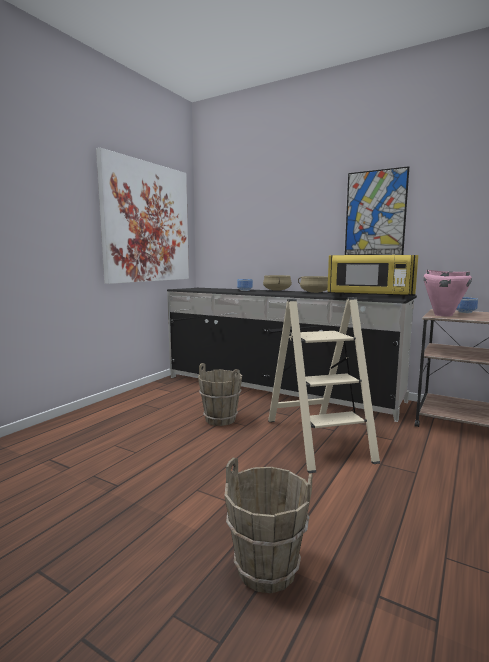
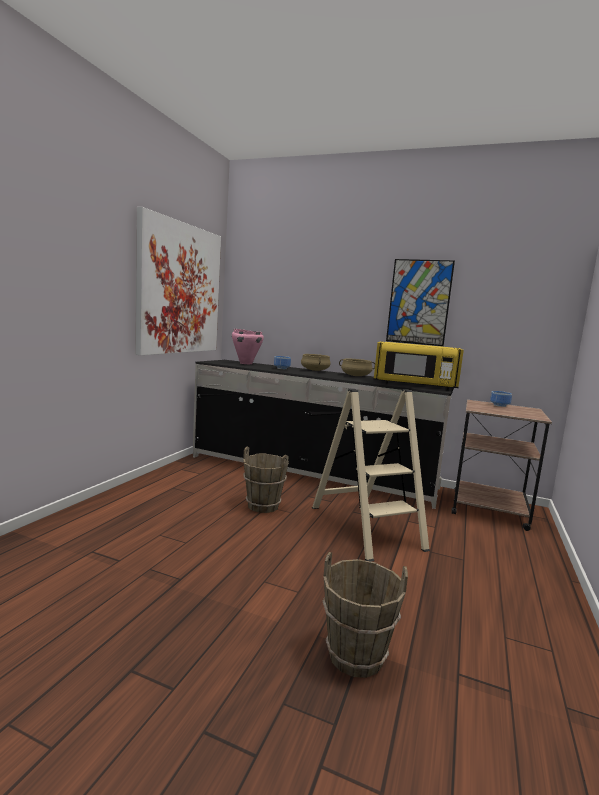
camera: 10 degrees left, 0 degrees up
(443, 315) = (483, 408): pink cooking pot -> pink cooking pot (246, 363)

